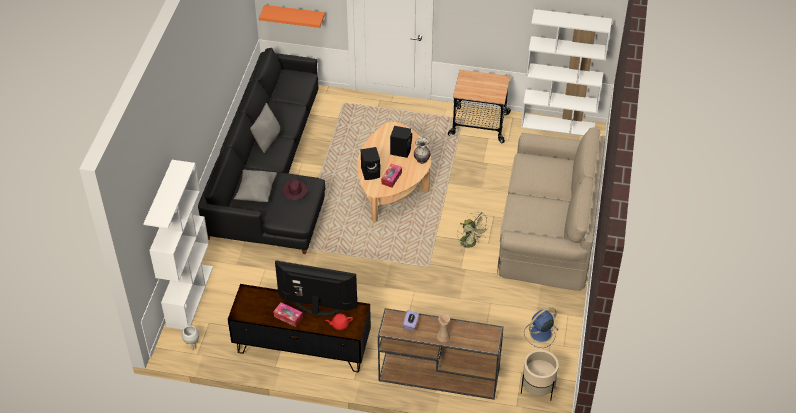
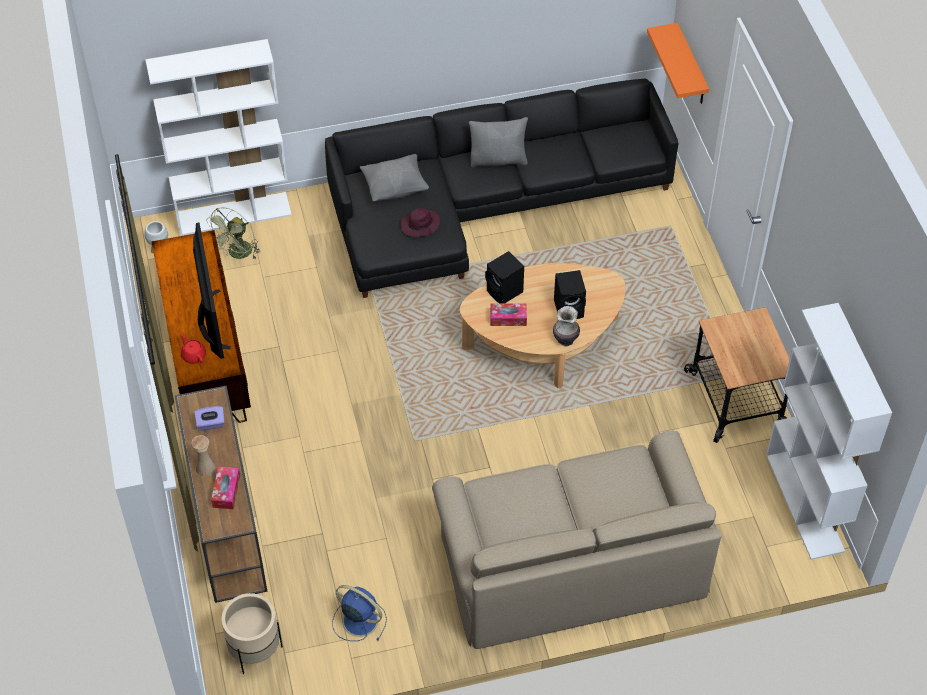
camera: 65 degrees right, 5 degrees up
(288, 317) = (182, 298): tissue box -> tissue box (226, 491)
(471, 244) = (486, 475): green fan -> green fan (238, 254)

